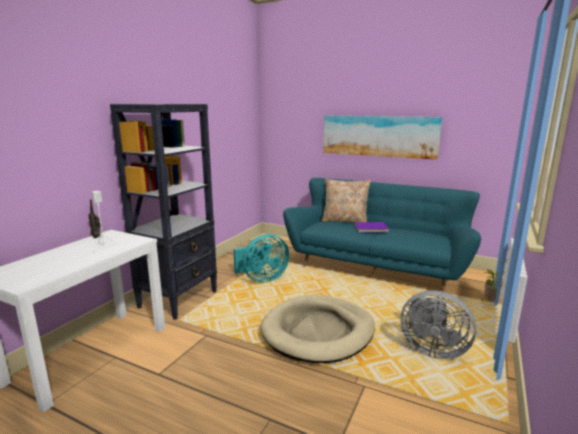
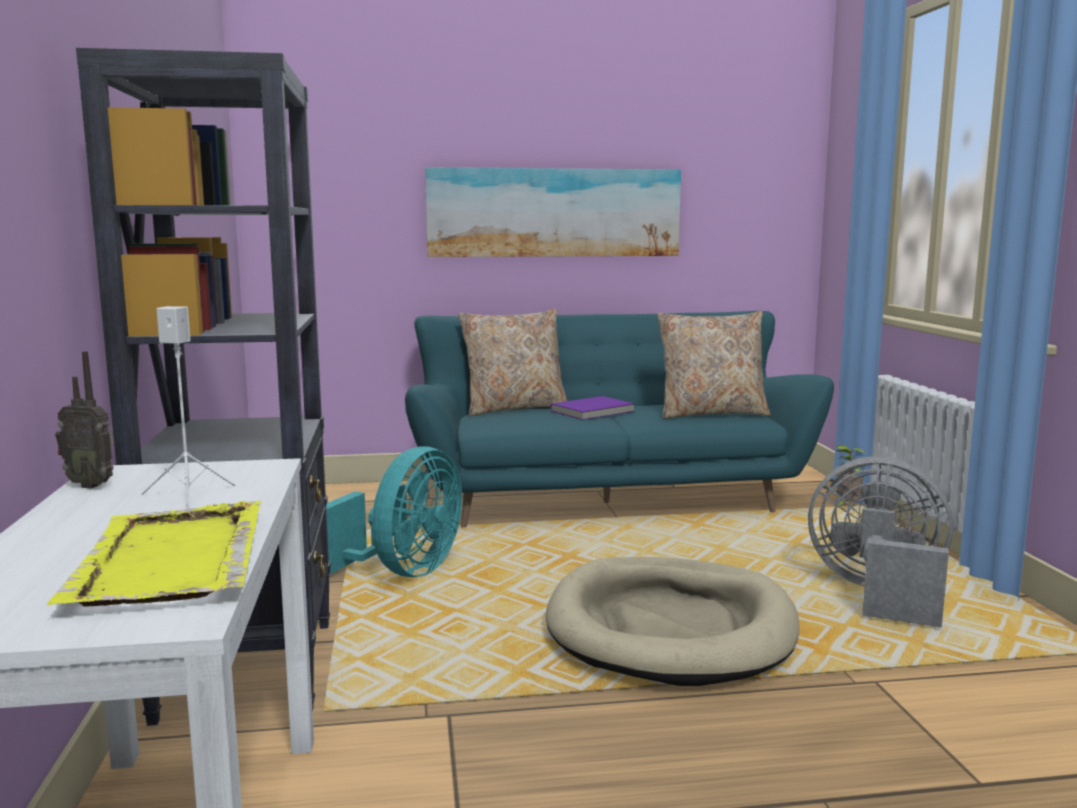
camera: 35 degrees left, 5 degrees down
(57, 268) = (170, 561): none -> yellow tray
(423, 240) = (711, 413): none -> beige pillow
(431, 349) = (878, 594): grey fan -> grey fan turned 150 degrees counterclockwise

